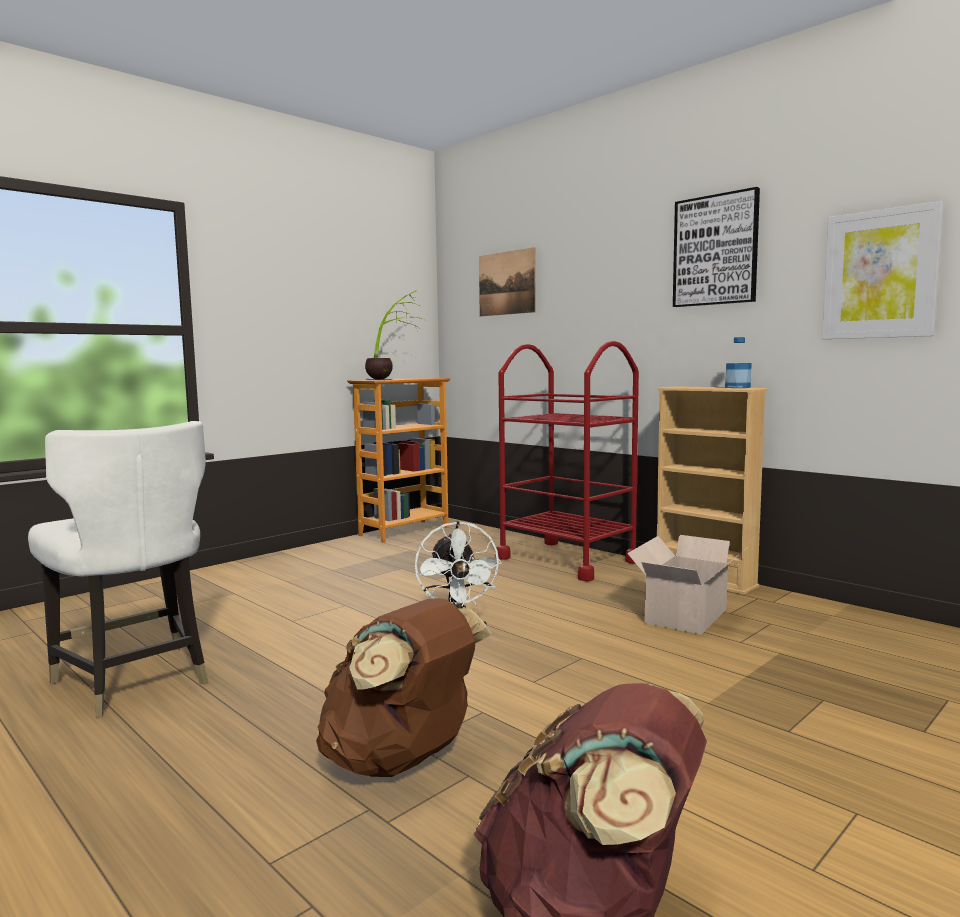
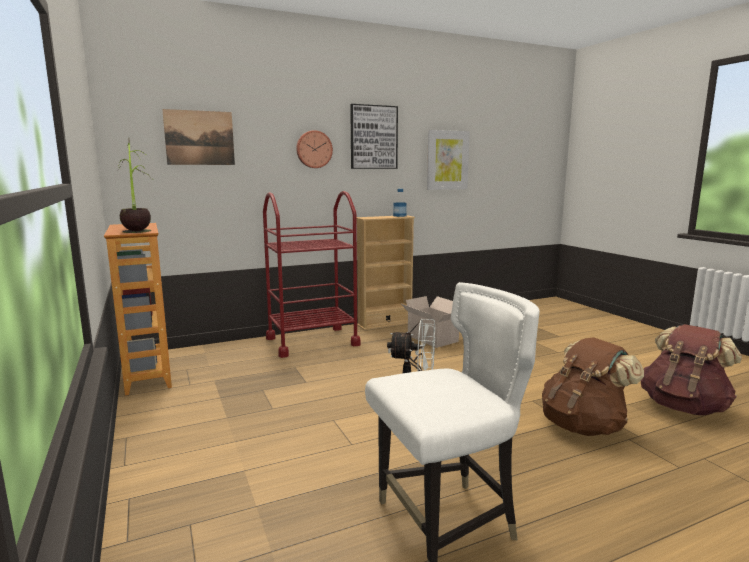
camera: 70 degrees left, 5 degrees up
(624, 282) = (314, 149): none -> wall clock

